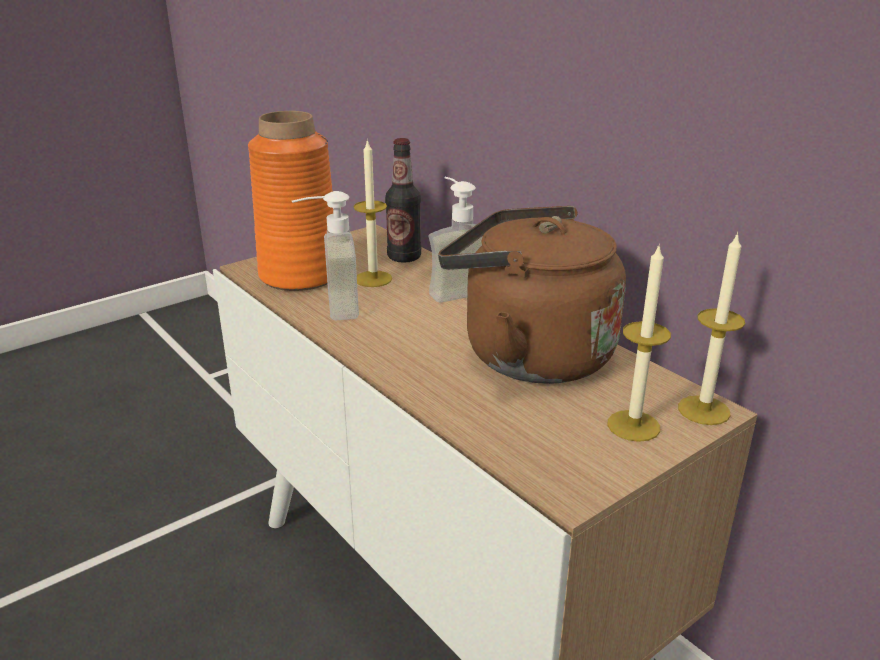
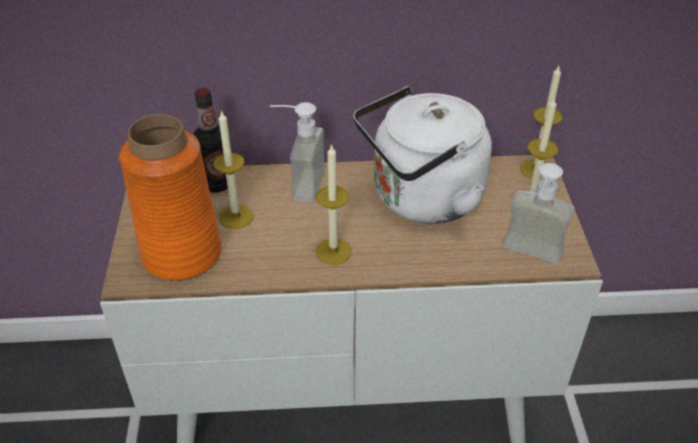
camera: 55 degrees left, 15 degrees up
(329, 307) = (259, 260): soap dispenser -> soap dispenser (529, 257)
(384, 335) = (333, 251): none -> candle
(528, 354) = (421, 199): brown kettle -> white kettle

